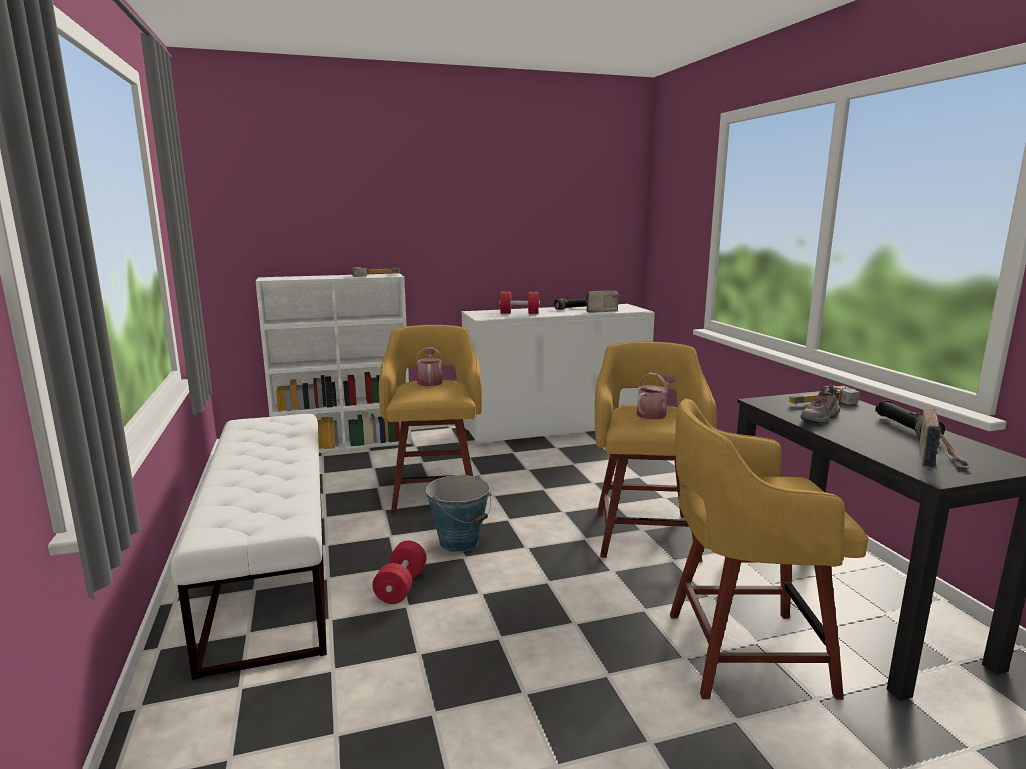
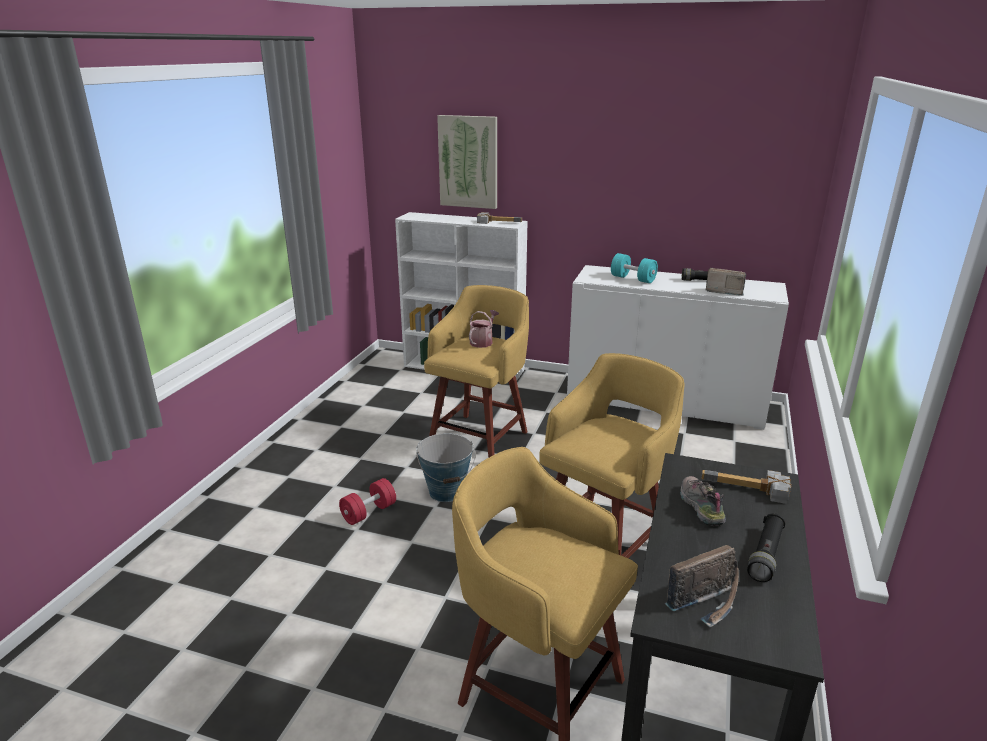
camera: 35 degrees right, 10 degrees up
(272, 562) = (316, 459): white bench -> none
(327, 217) = (468, 162): none -> picture
(519, 313) = (633, 279): red dumbbell -> turquoise dumbbell
(653, 413) = (609, 437): watering can -> none
(820, 418) = (699, 506): shoe -> shoe turned 90 degrees clockwise

